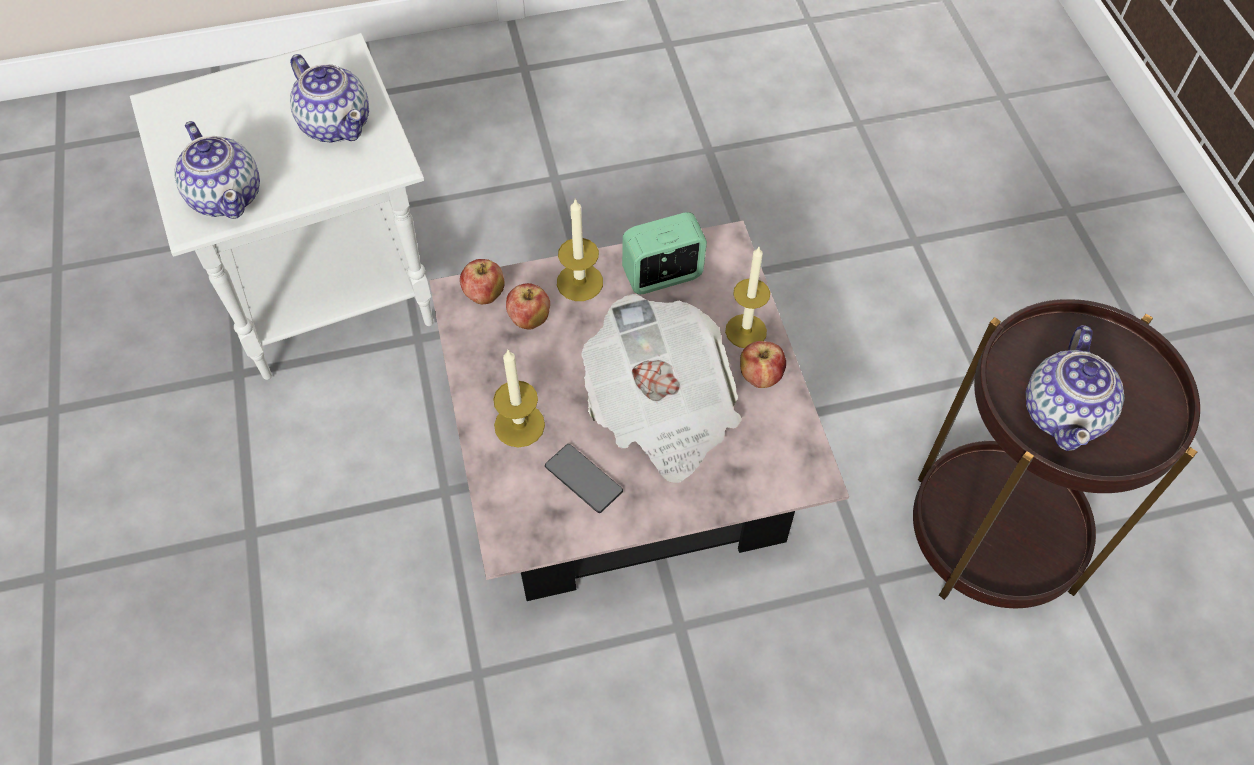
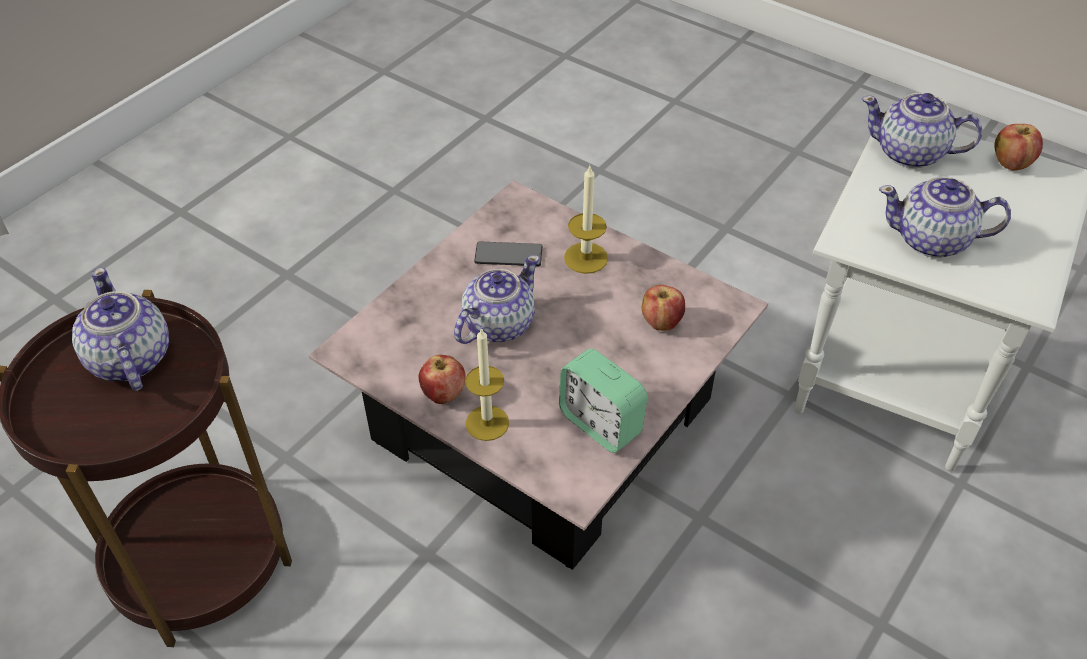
camera: 140 degrees right, 10 degrees down
(484, 295) = (715, 318): apple -> apple (1010, 164)
(580, 282) = (659, 373): candle -> none
(661, 411) = (497, 325): newspaper -> teapot
(663, 275) = (600, 423): alarm clock -> alarm clock turned 105 degrees clockwise

